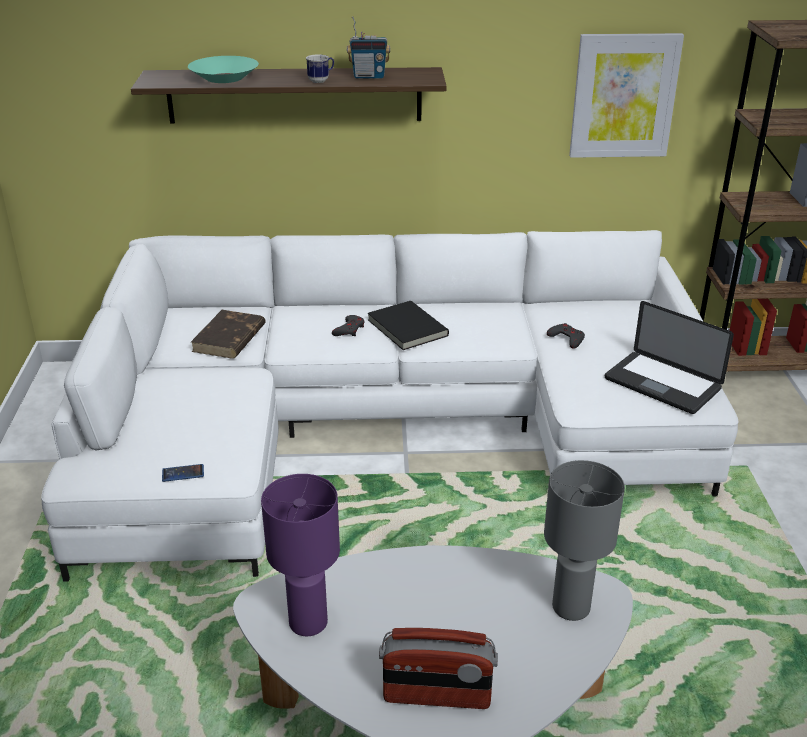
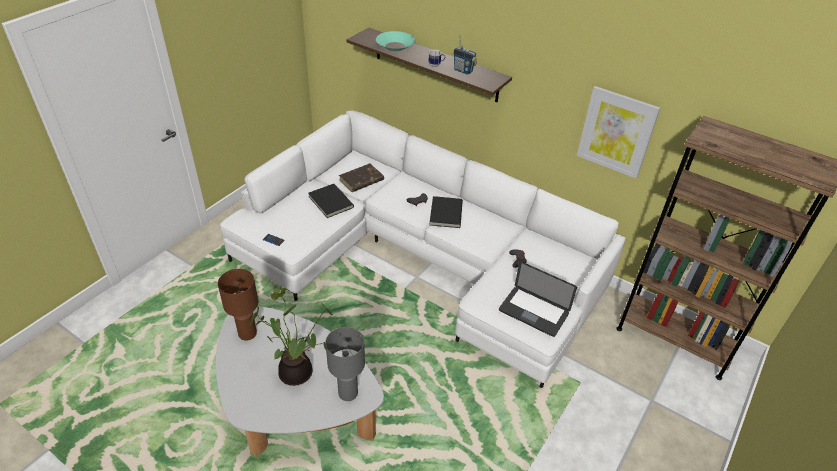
camera: 35 degrees right, 10 degrees up
(214, 384) = (330, 202): none -> black book
(309, 622) = (248, 333): purple table lamp -> brown table lamp
(437, 696) = (257, 393): radio -> none
(459, 624) = (298, 371): none -> potted plant
(662, 384) = (533, 312): laptop -> laptop turned 45 degrees counterclockwise

